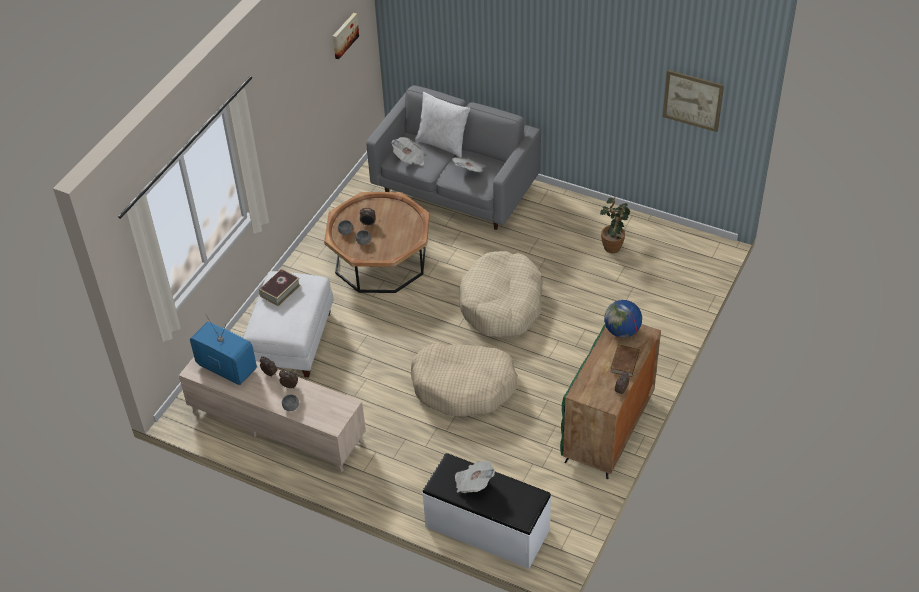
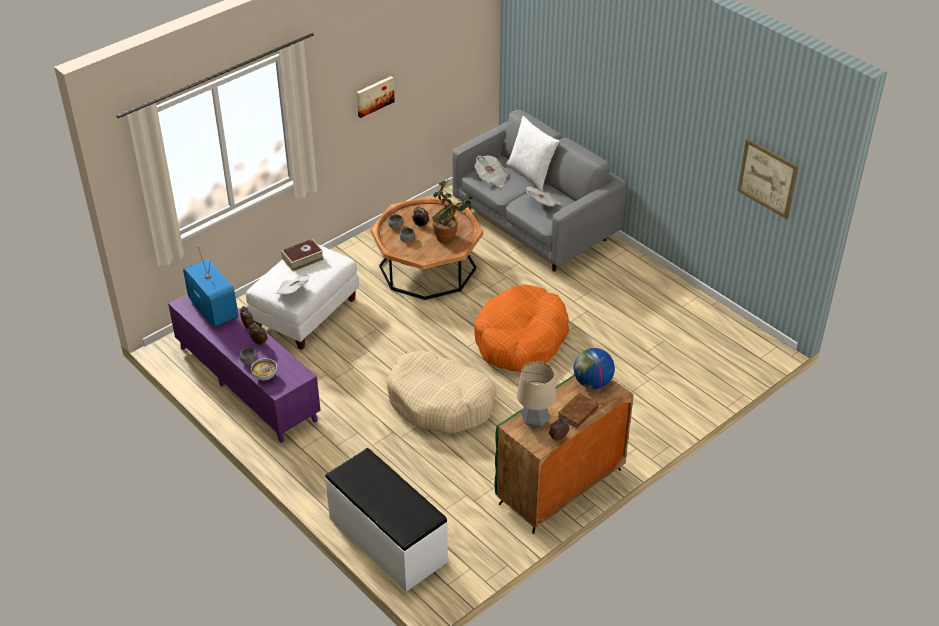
camera: 20 degrees right, 5 degrees down
(277, 426) = (247, 384): beige tv stand -> purple tv stand
(314, 417) = (265, 376): none -> bowl
(344, 35) = (453, 37): picture -> picture (374, 96)
(473, 483) = (377, 484): newspaper -> newspaper (293, 292)
(502, 304) = (520, 339): beige dog bed -> orange dog bed
(594, 383) = (534, 423): none -> table lamp
(614, 245) = (664, 318): potted plant -> potted plant (449, 236)

